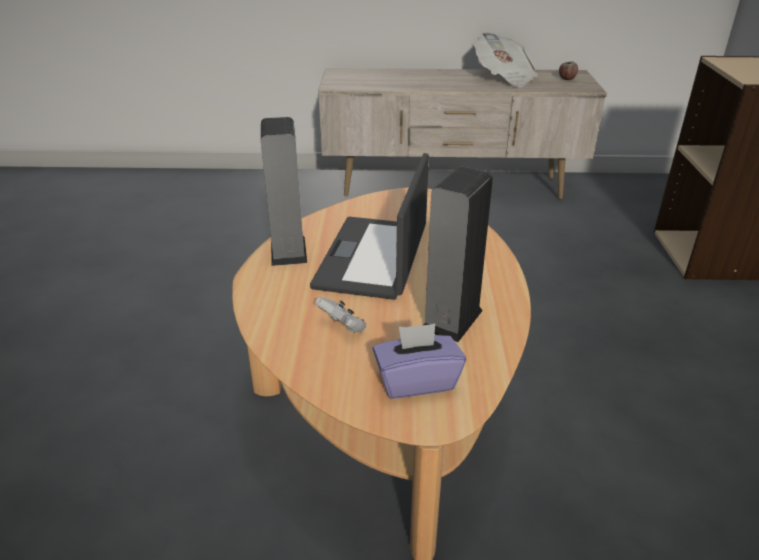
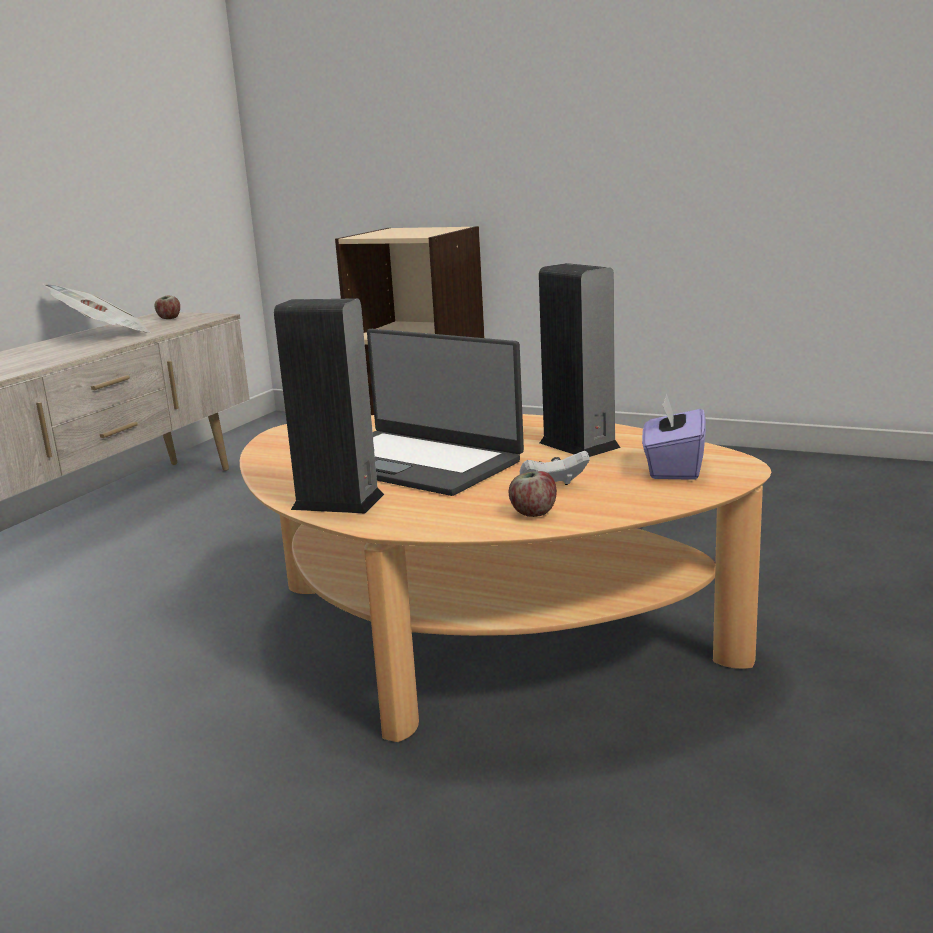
camera: 65 degrees left, 15 degrees down
(289, 330) = (533, 513): none -> apple

